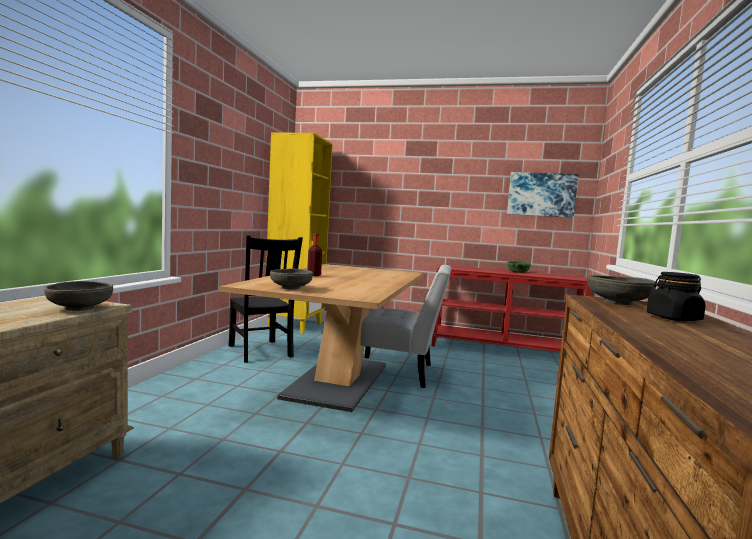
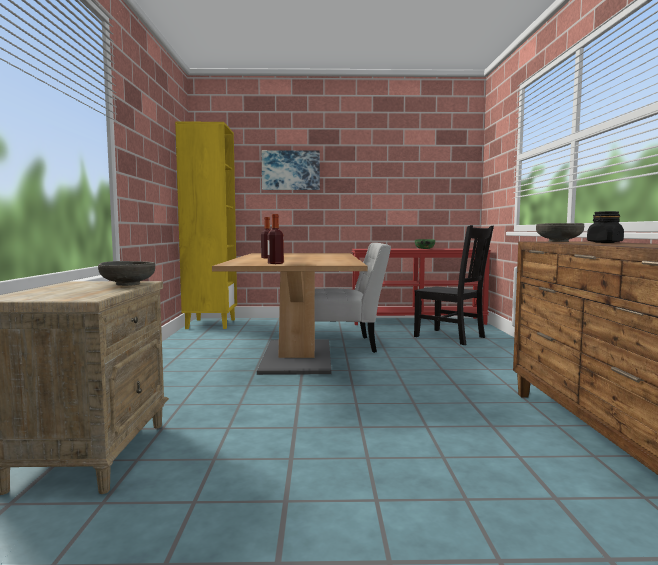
camera: 15 degrees left, 0 degrees up
(260, 352) = (200, 345): black chair -> black chair (451, 337)
(291, 288) = (275, 263): grey bowl -> bottle
(541, 194) = (437, 177): picture -> picture (291, 170)

